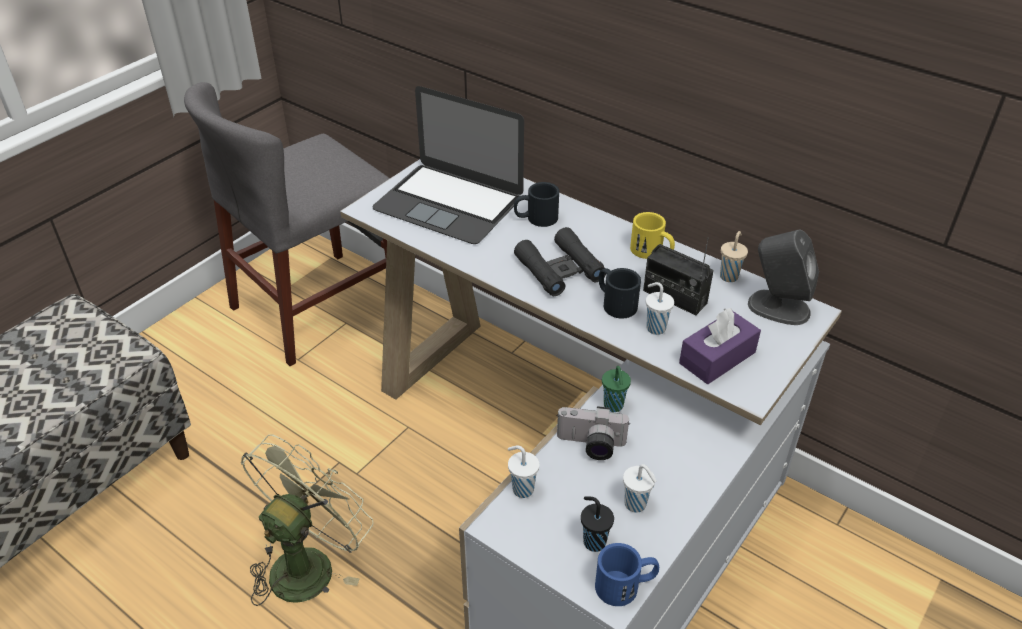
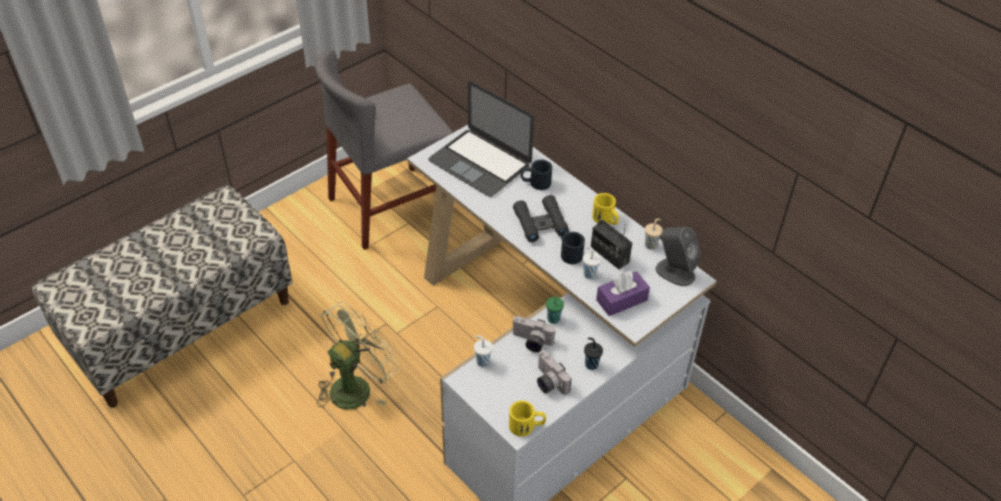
camera: 10 degrees right, 5 degrees up
(593, 541) = (516, 398): black cup -> black cup (591, 364)
(626, 585) = (527, 426): blue mug -> yellow mug
(636, 505) = (548, 382): white cup -> camera

